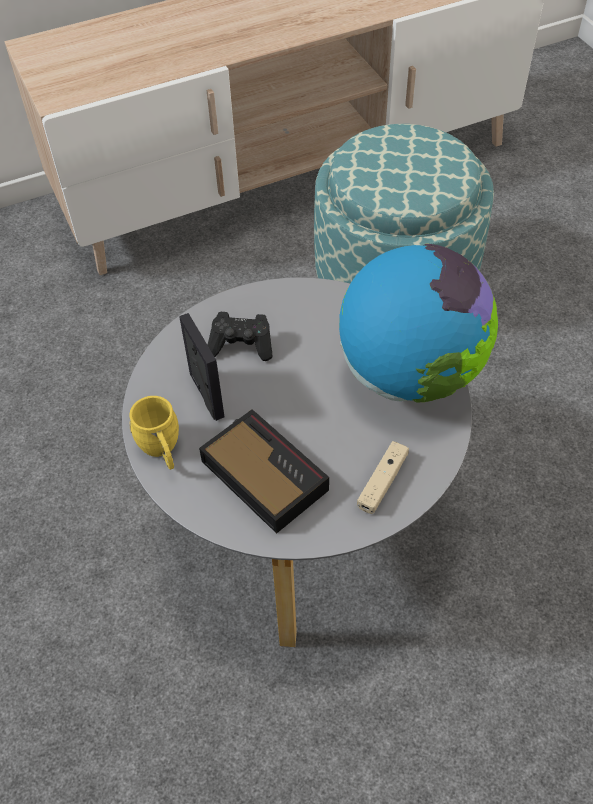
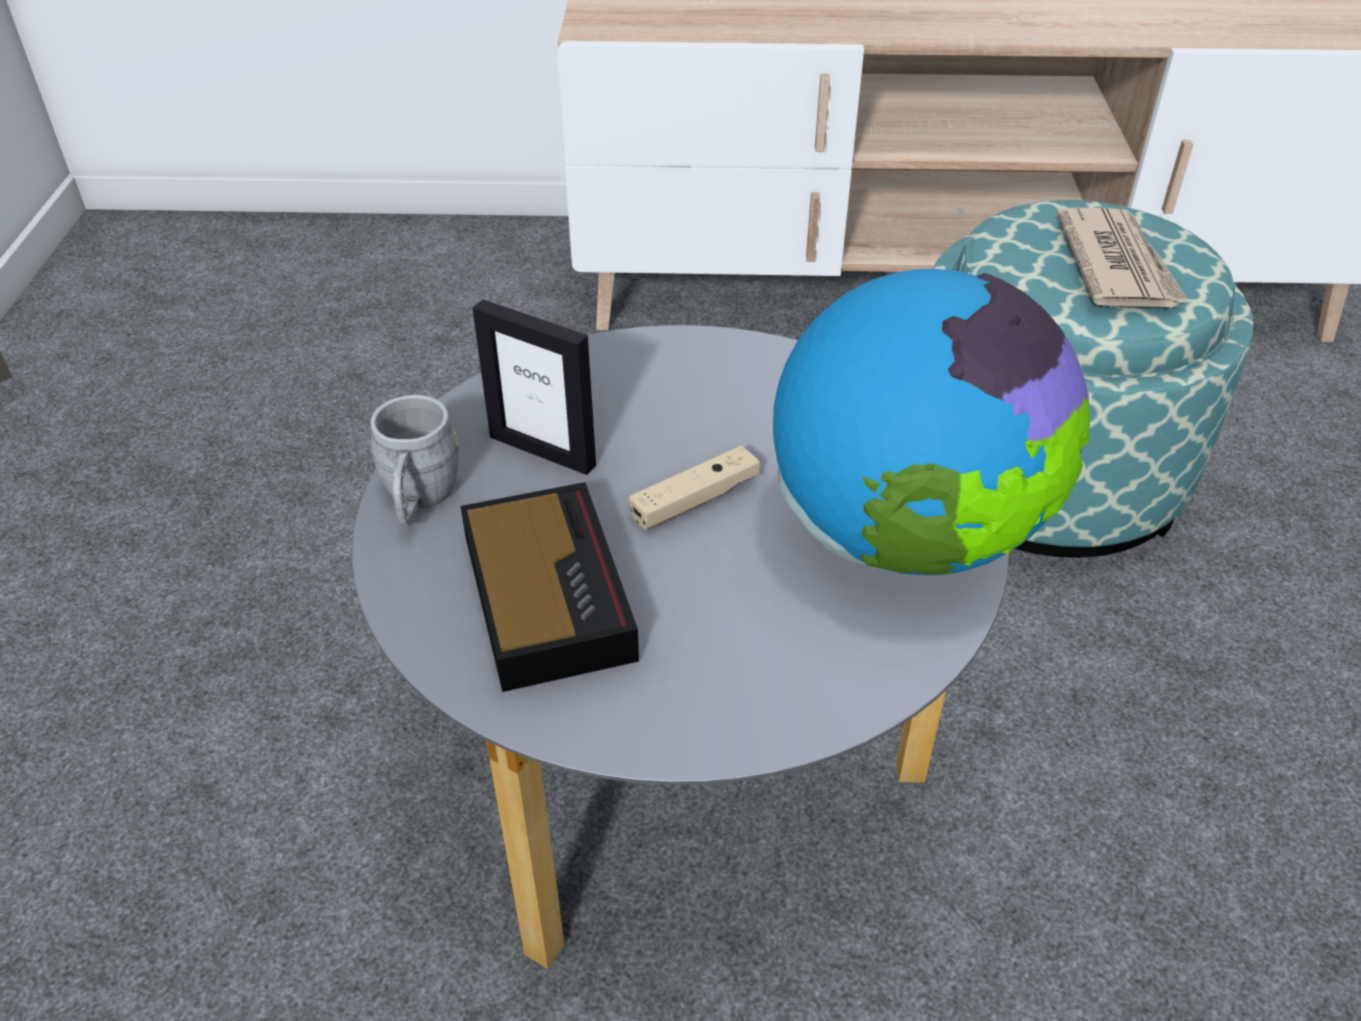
camera: 25 degrees right, 10 degrees down
(162, 450) = (419, 501): yellow mug -> grey mug
(206, 395) = (543, 450): picture frame -> picture frame turned 120 degrees clockwise
(242, 345) = (649, 403): black game controller -> none
(382, 482) = (742, 686): beige game controller -> beige game controller (695, 499)
(418, 166) = (1117, 265): none -> newspaper

